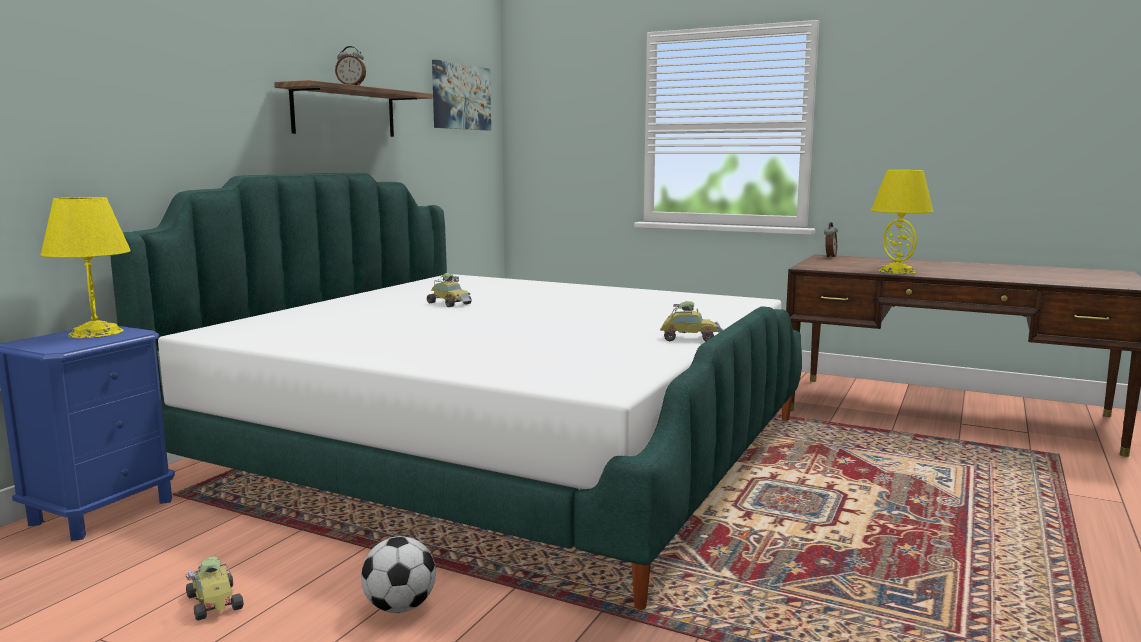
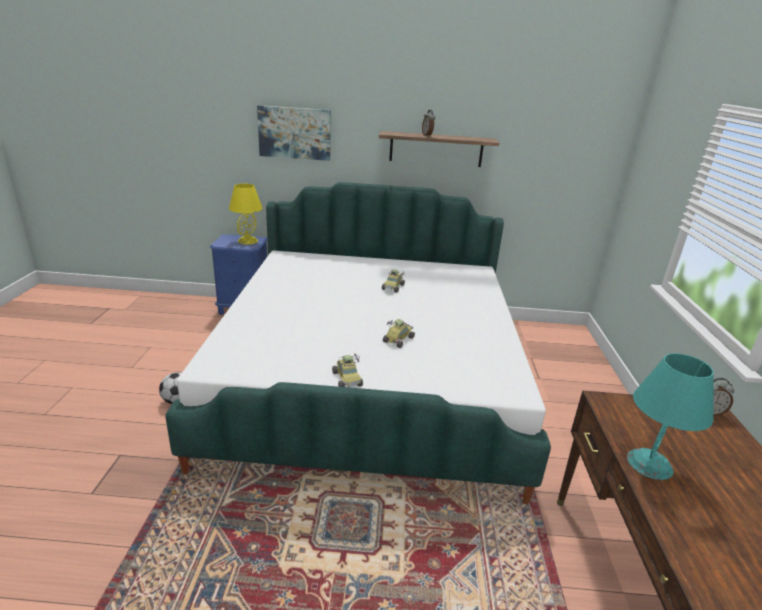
camera: 65 degrees right, 15 degrees up
(212, 602) = (177, 358): toy car -> toy car (398, 339)
(460, 97) = (570, 140): picture -> picture (294, 133)
(896, 271) = (649, 463): yellow table lamp -> turquoise table lamp

